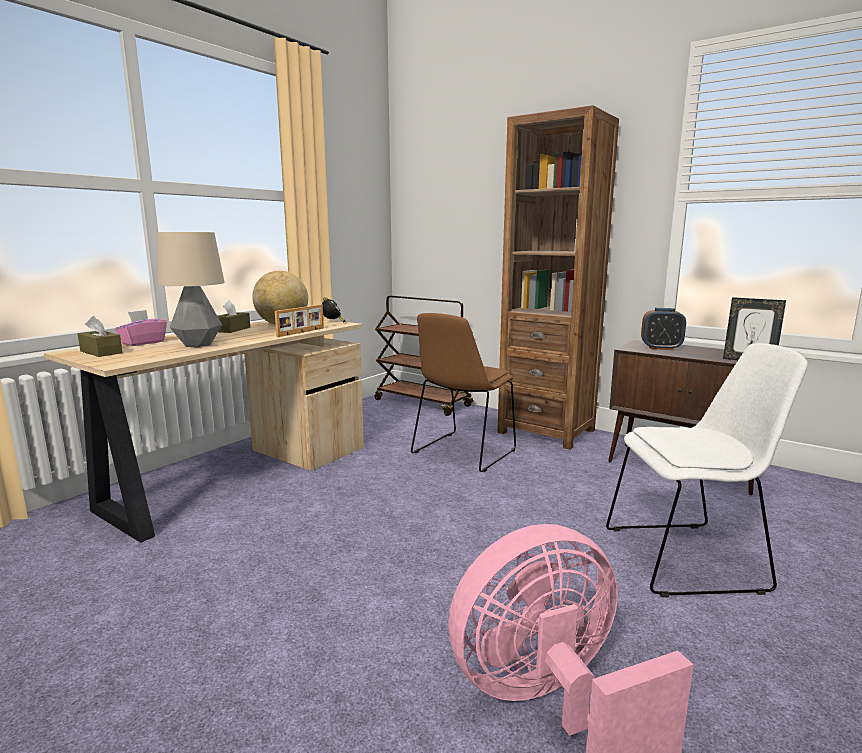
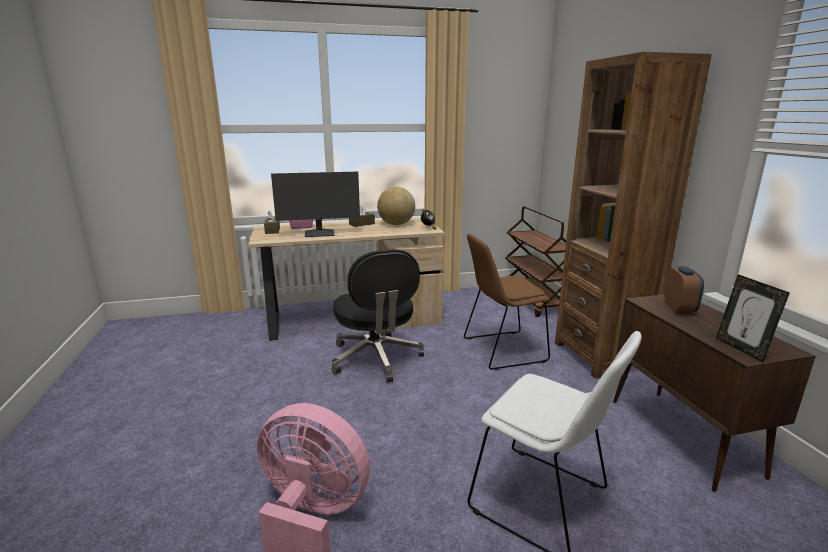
camera: 40 degrees right, 5 degrees up
(198, 344) = (319, 233): table lamp -> monitor
(301, 332) = (390, 234): picture frame -> none
(343, 506) = (376, 358): none -> black office chair
(661, 348) = (679, 309): alarm clock -> alarm clock turned 135 degrees counterclockwise

